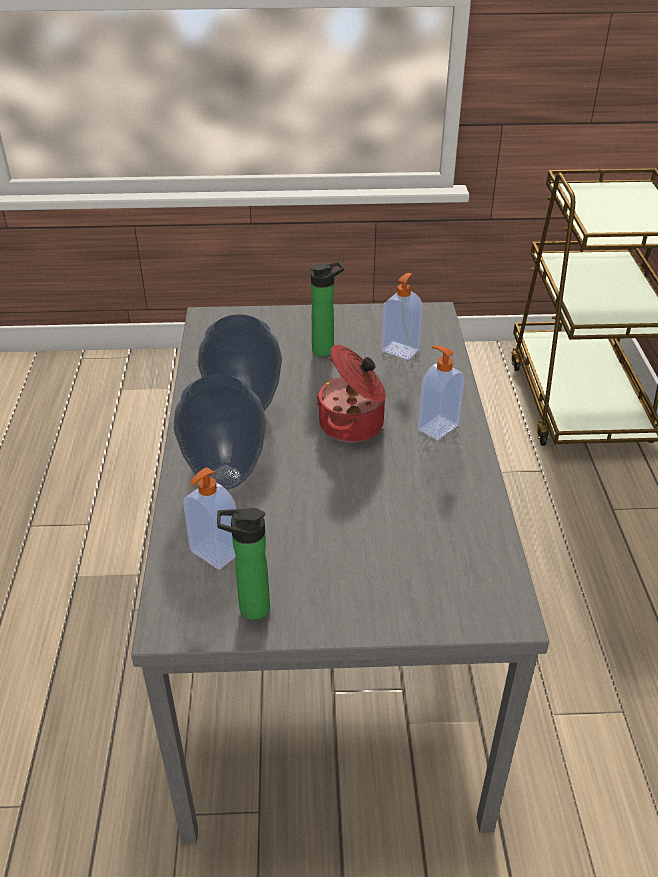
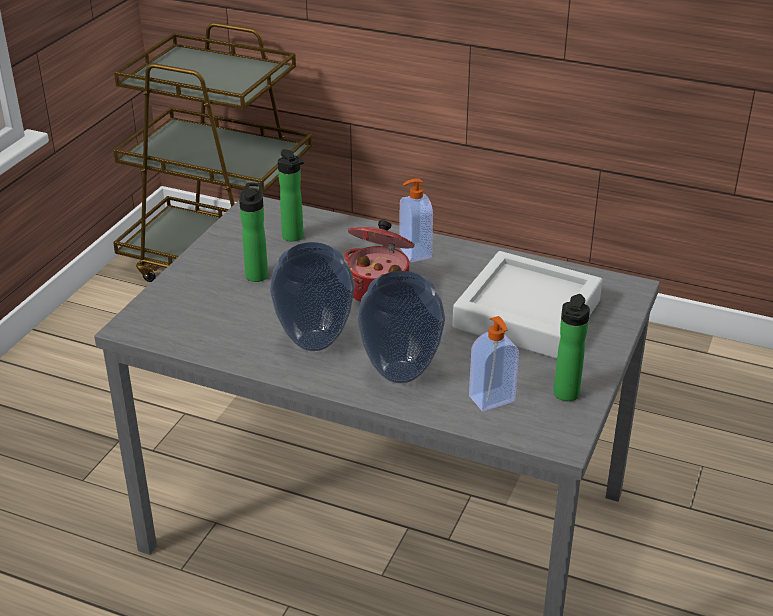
camera: 65 degrees left, 5 degrees down
(385, 538) = (527, 314): none -> grey tray
(401, 349) = (294, 238): soap dispenser -> bottle

